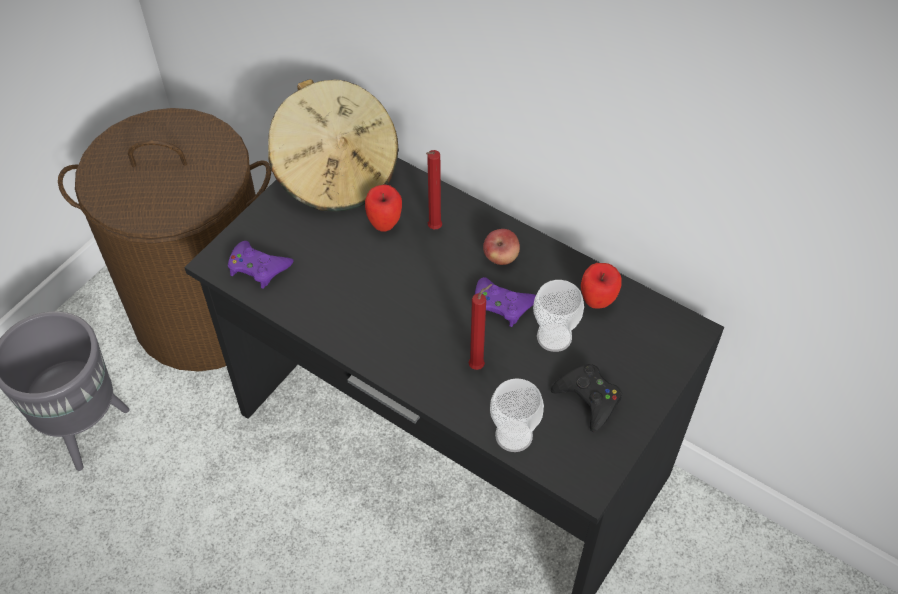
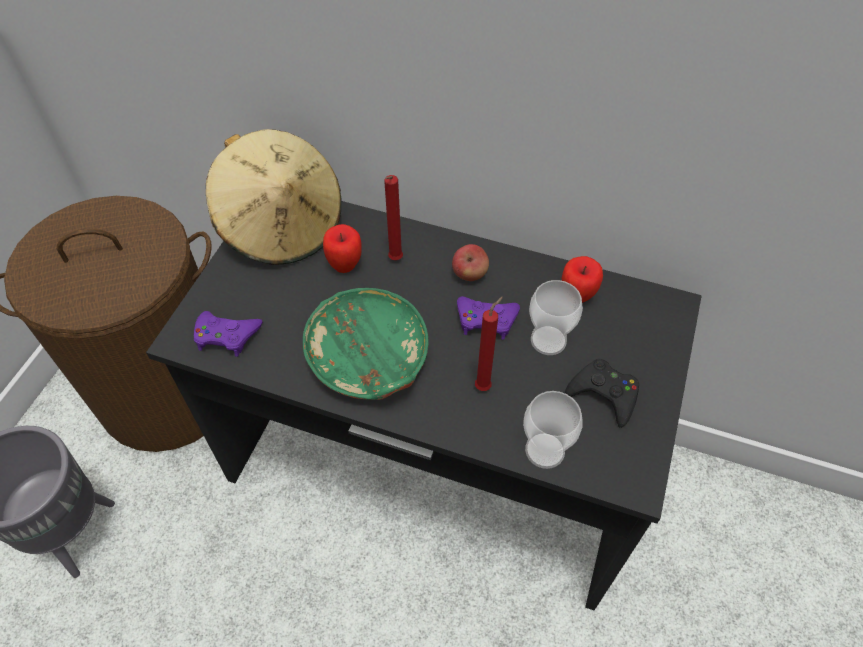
camera: 15 degrees left, 0 degrees up
(380, 316) = (369, 358): none -> green bowl

